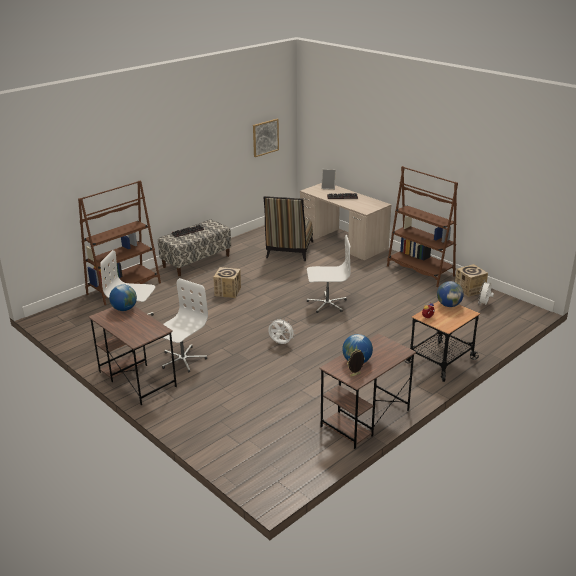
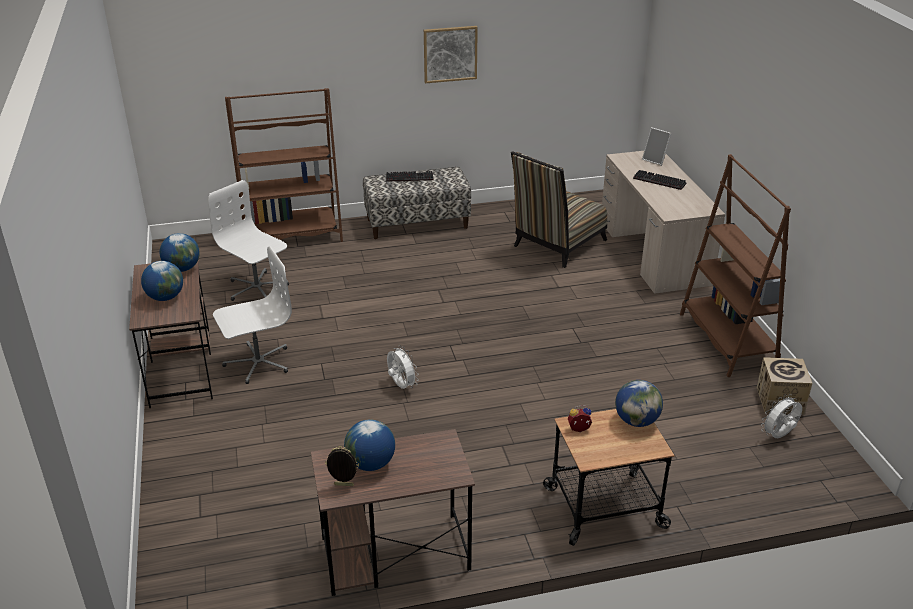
camera: 30 degrees right, 5 degrees up
(134, 326) = (165, 297): none -> globe
(228, 292) = (411, 282): cardboard box -> none
(265, 137) = (578, 58): picture -> picture (450, 54)
(327, 303) = (527, 346): white office chair -> none

